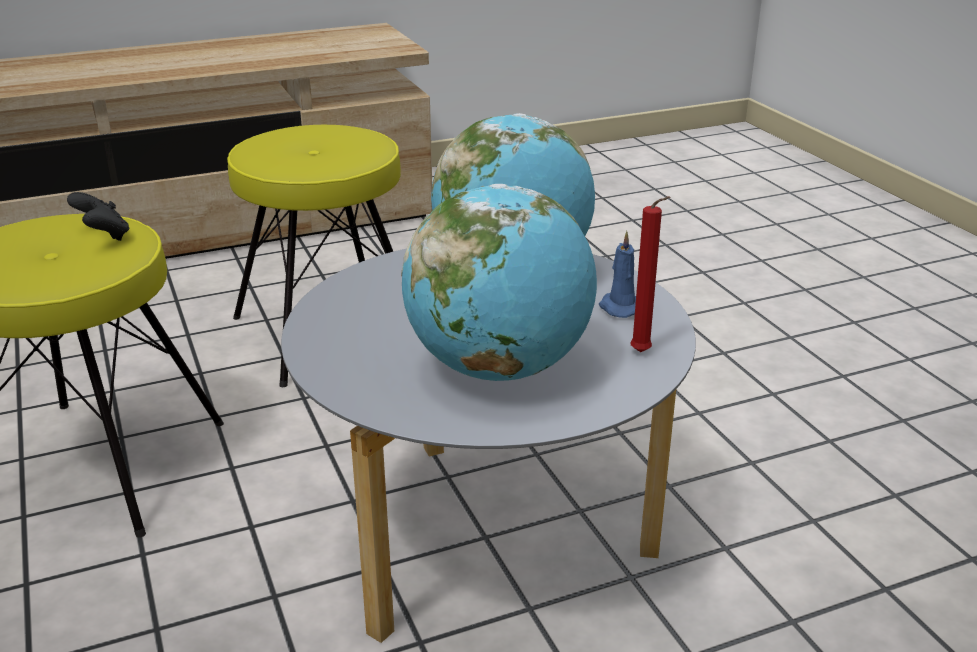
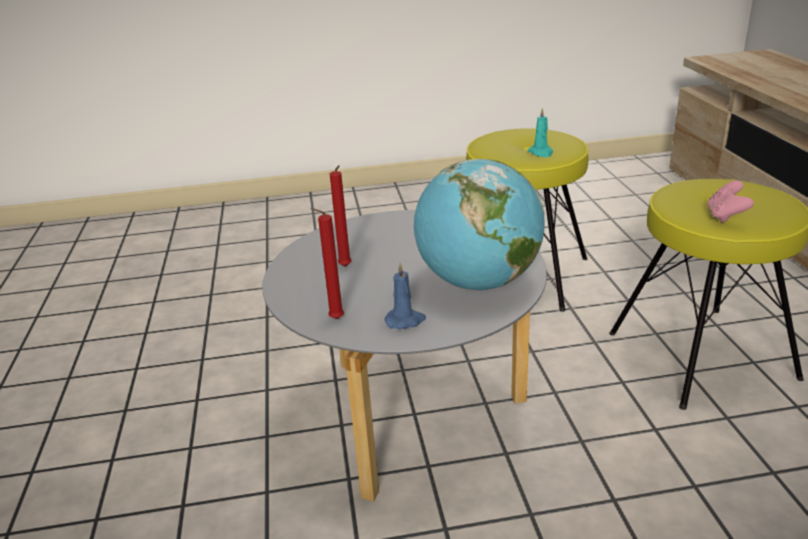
camera: 105 degrees right, 0 degrees up
(104, 236) = (541, 153): black game controller -> turquoise candle
(353, 148) = (726, 216): none -> pink game controller
(499, 368) = (346, 267): globe -> red candle

